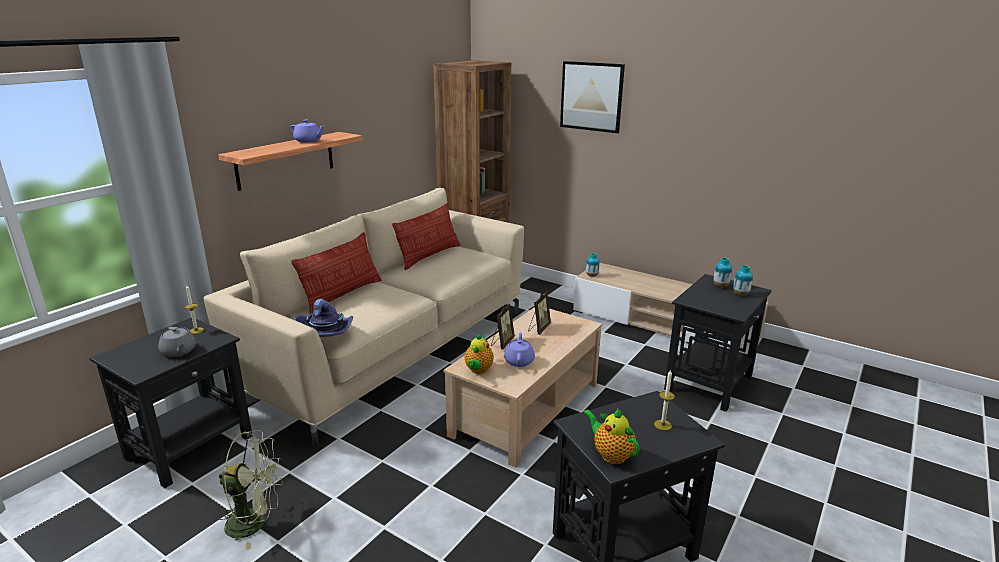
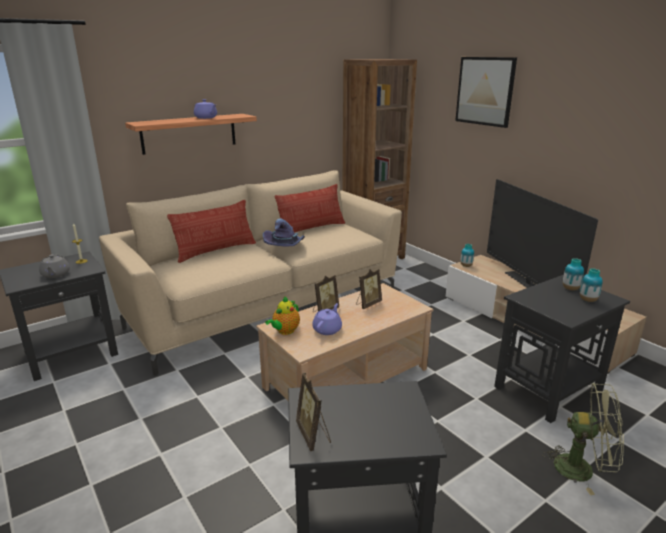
camera: 20 degrees right, 0 degrees up
(255, 522) = (72, 424): green fan -> green fan (582, 469)
(326, 332) = (177, 278): purple hat -> purple hat (285, 246)
(611, 454) = (314, 435): teapot -> picture frame
(657, 286) = (527, 284): none -> television
(662, 425) = (393, 417): candle -> none

